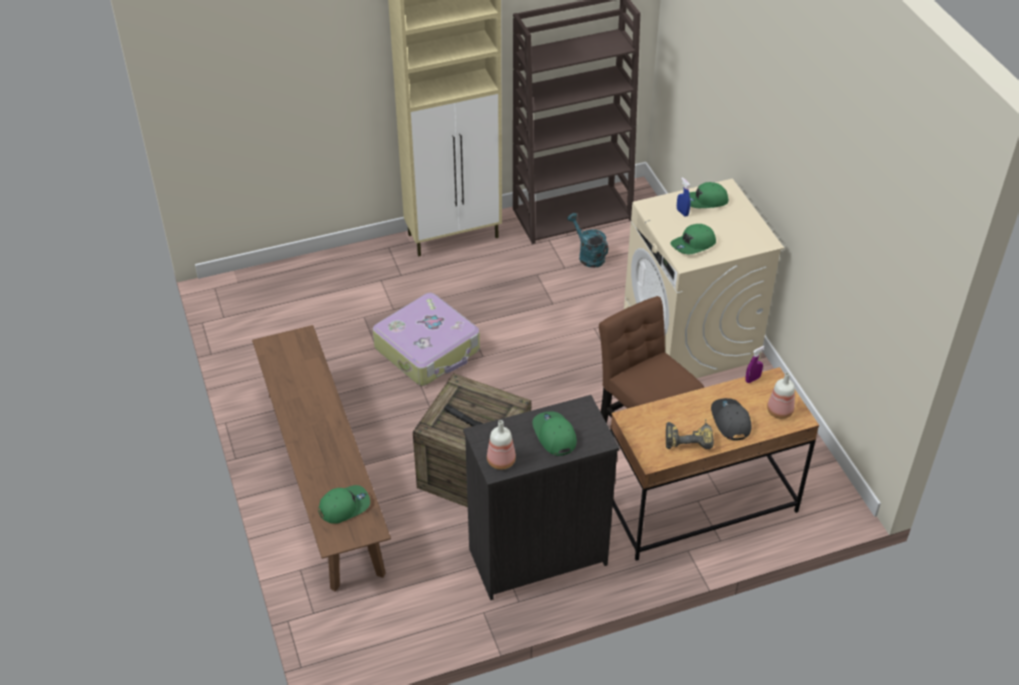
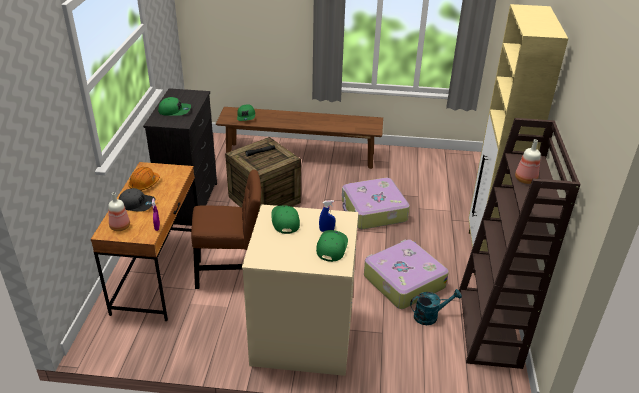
camera: 115 degrees right, 10 degrees down
(502, 461) = (177, 94): bottle -> bottle (525, 180)
(549, 287) = (403, 281): none -> suitcase
(688, 437) = (144, 184): power drill -> orange hard hat

